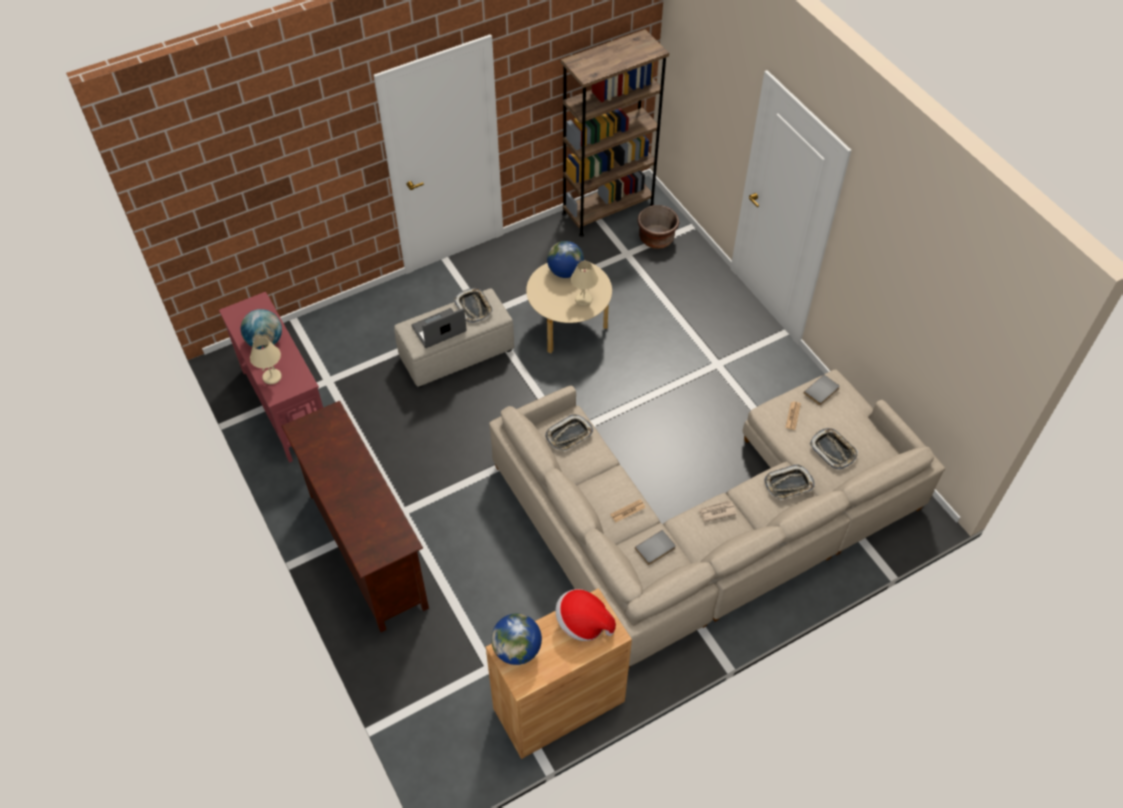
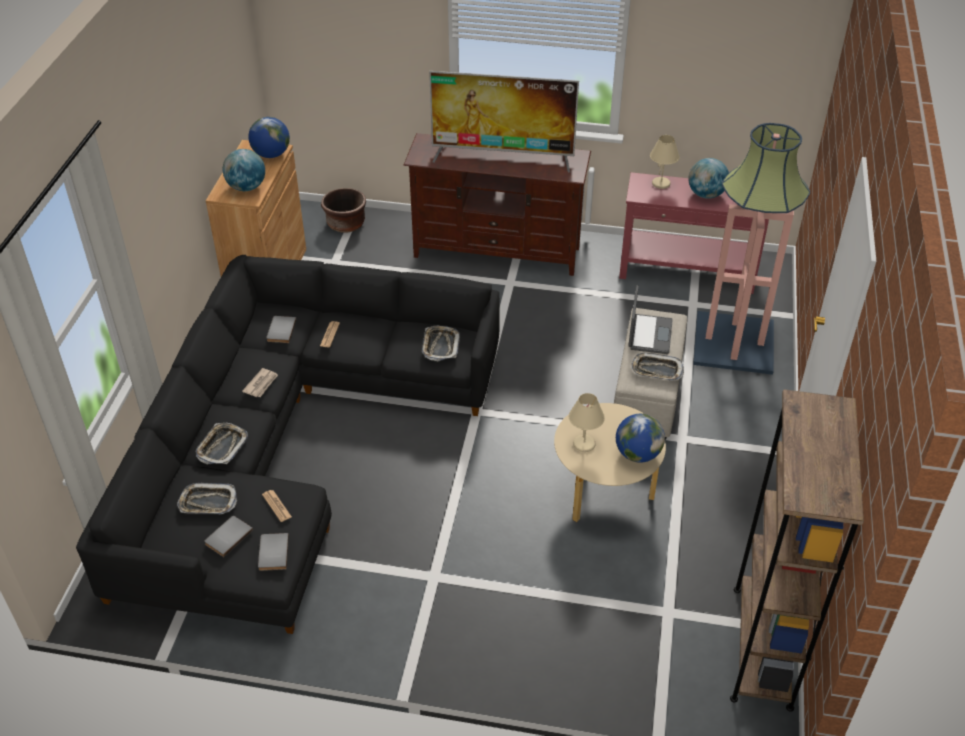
camera: 130 degrees right, 10 degrees down
(346, 480) = (503, 157): none -> television
(356, 336) = (733, 343): none -> floor lamp
(583, 622) = (246, 187): hat -> globe
(656, 238) = (669, 660): brown planter -> brown planter (346, 224)
(709, 522) = (287, 443): beige sofa -> black sofa
(840, 419) = (227, 536): none -> grey book

